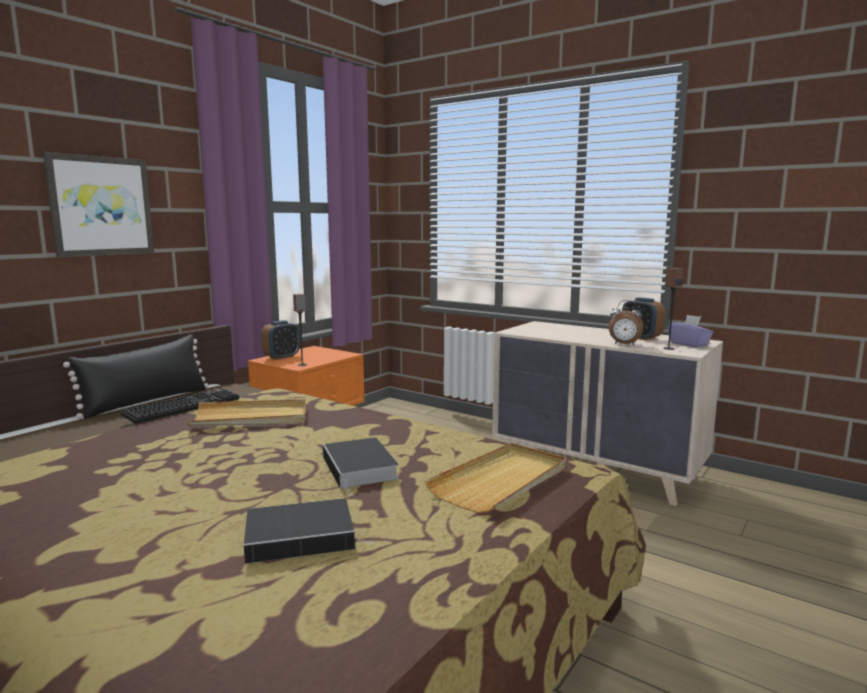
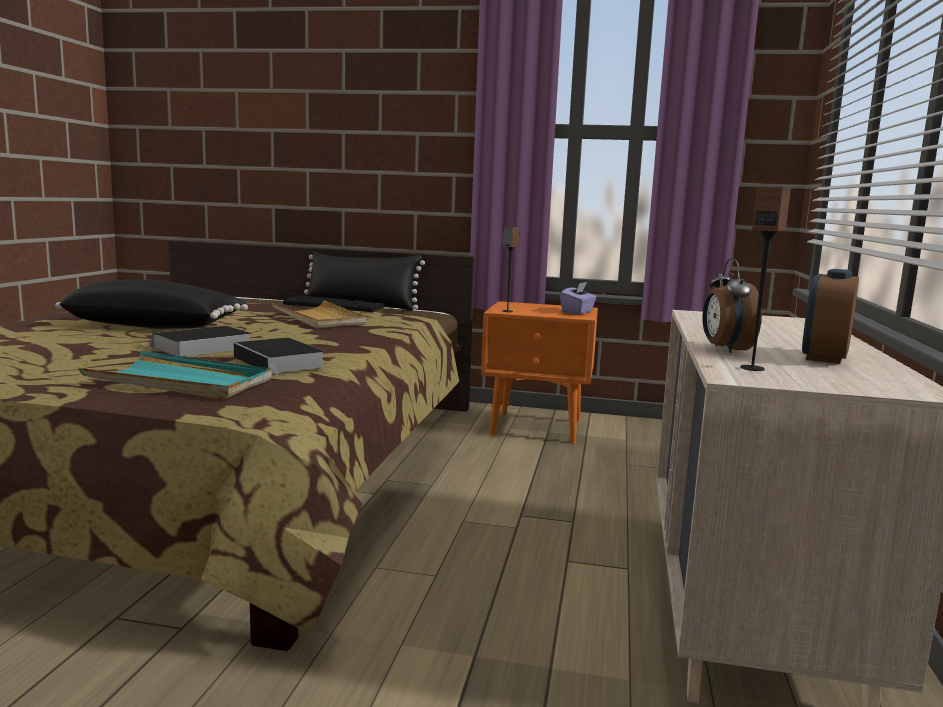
camera: 65 degrees right, 0 degrees up
(101, 206) = (388, 130): picture -> none
(209, 485) = (156, 326): none -> black pillow
(281, 357) = (527, 305): alarm clock -> none
(303, 536) = (57, 348): book -> book (281, 362)
(501, 481) = (180, 382): beige tray -> turquoise tray
(689, 344) = (838, 380): purple tissue box -> purple tissue box (577, 312)

